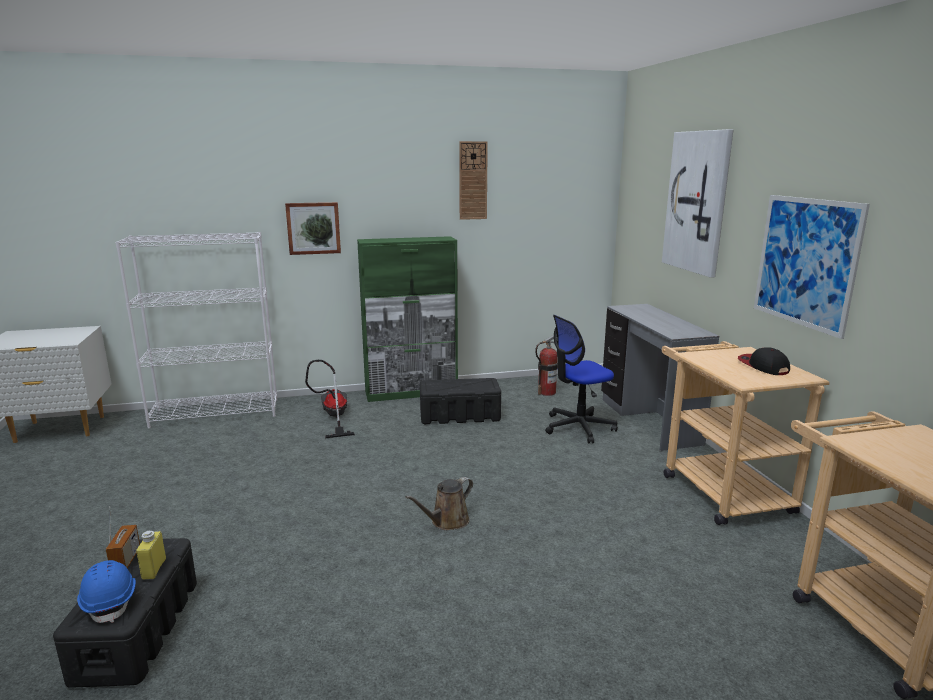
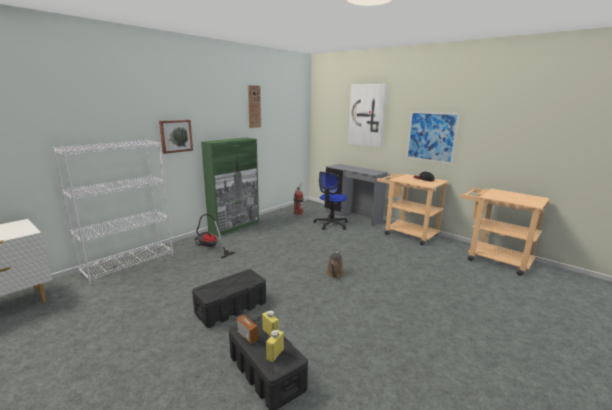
camera: 35 degrees left, 0 degrees up
(110, 601) = (275, 354): blue hard hat -> yellow bottle
(460, 415) = (275, 231): black storage box -> black storage box (231, 307)

